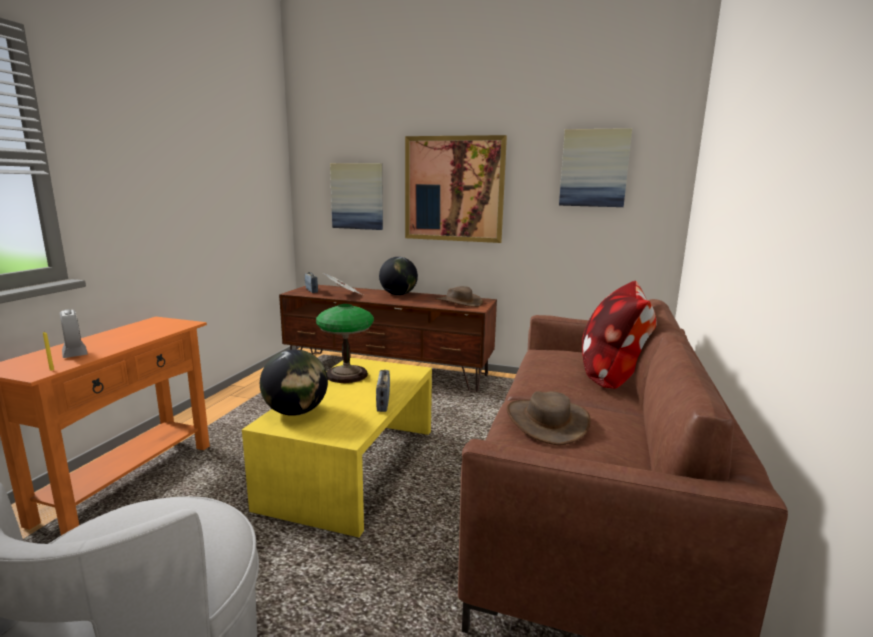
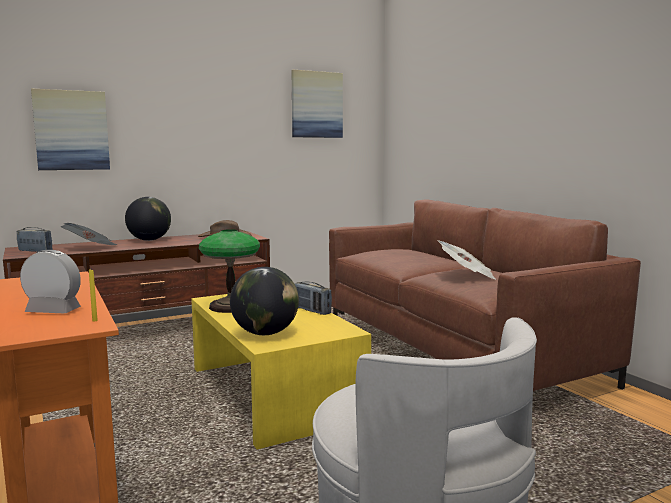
camera: 45 degrees left, 5 degrees down
(454, 189) = (192, 122): picture -> none
(547, 421) = (467, 275): brown hat -> newspaper
(613, 374) = (430, 254): pillow -> none

